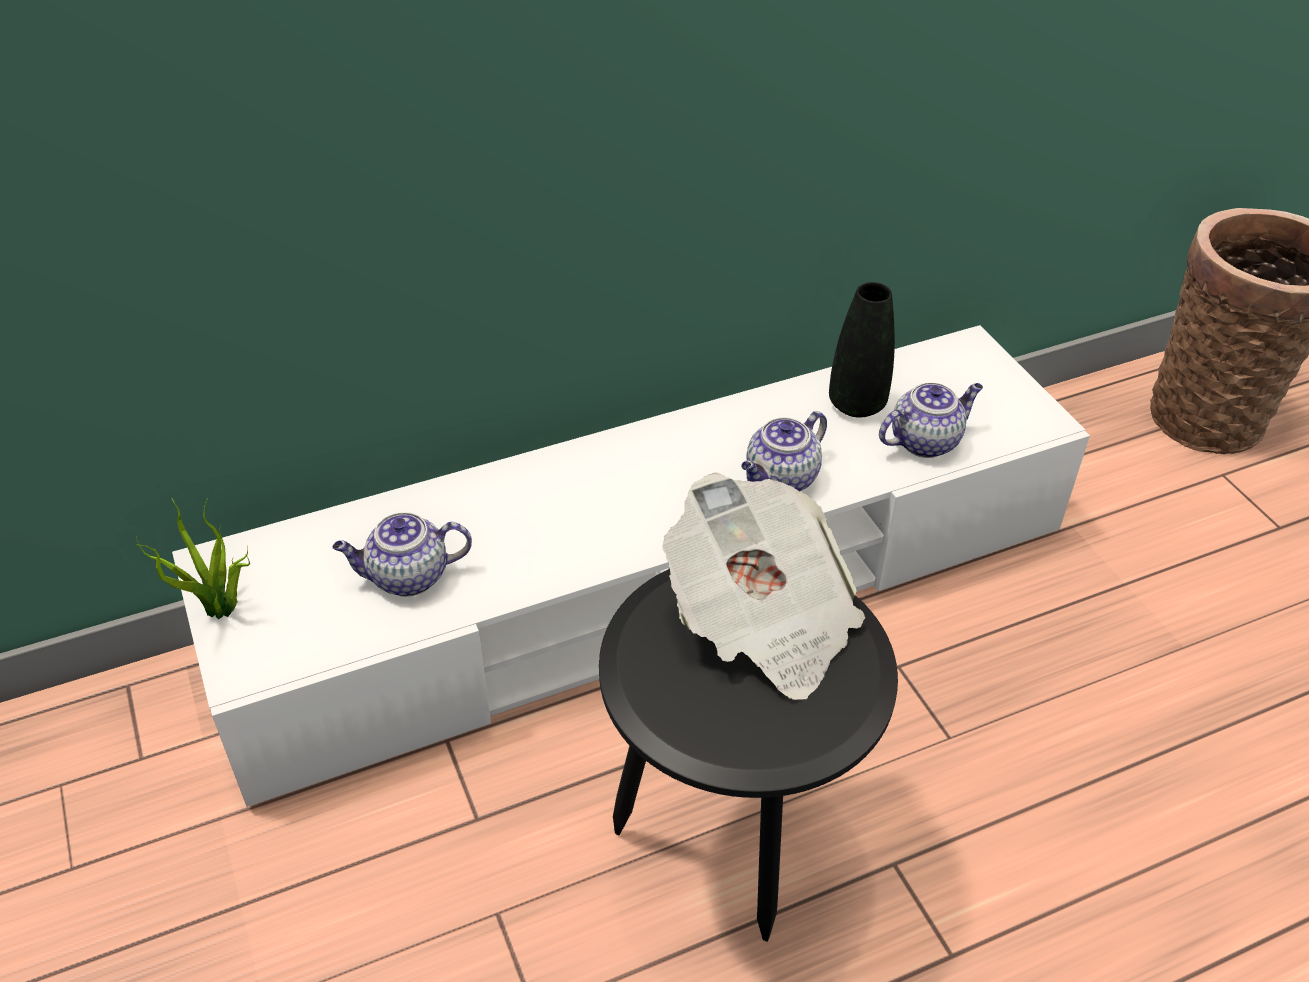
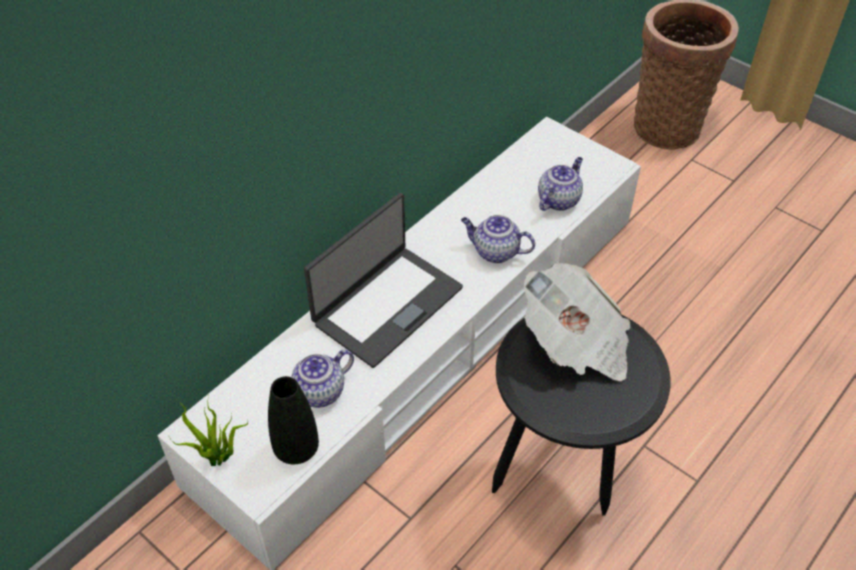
camera: 25 degrees left, 5 degrees up
(577, 497) = (386, 305): none -> laptop
(781, 479) = (495, 252): teapot -> teapot turned 90 degrees clockwise
(856, 404) = (508, 190): black vase -> black vase (296, 449)

